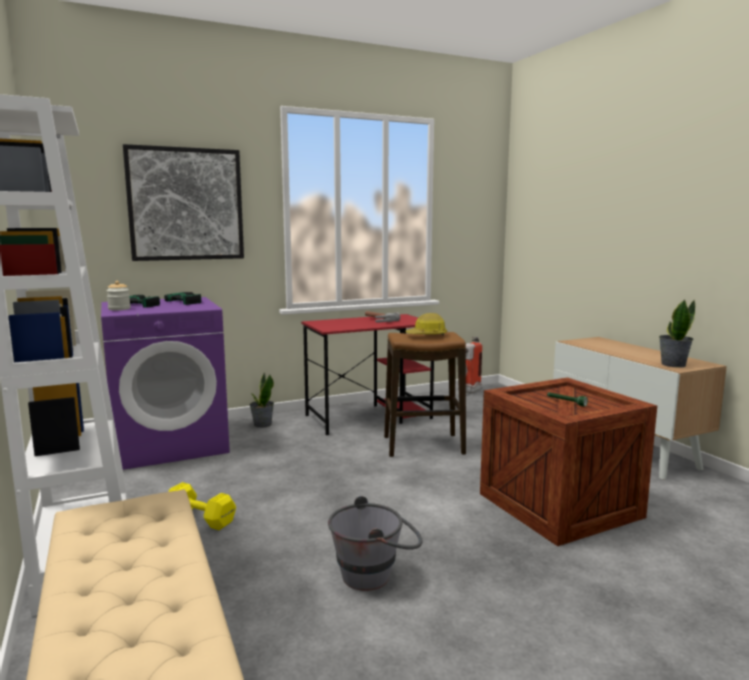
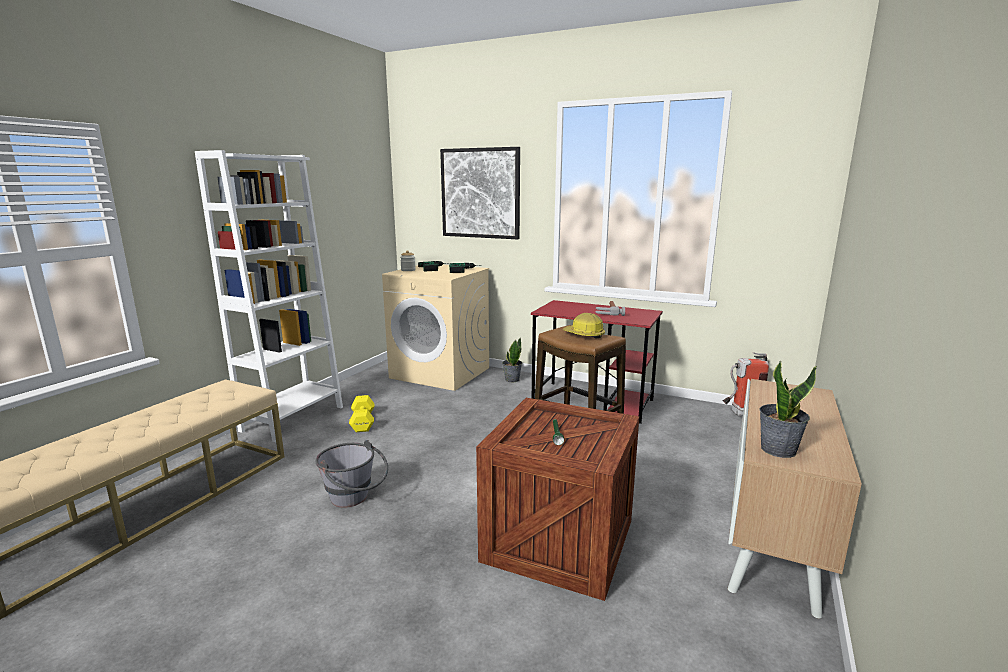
camera: 50 degrees right, 5 degrees up
(170, 444) = (441, 373): purple washing machine -> beige washing machine

